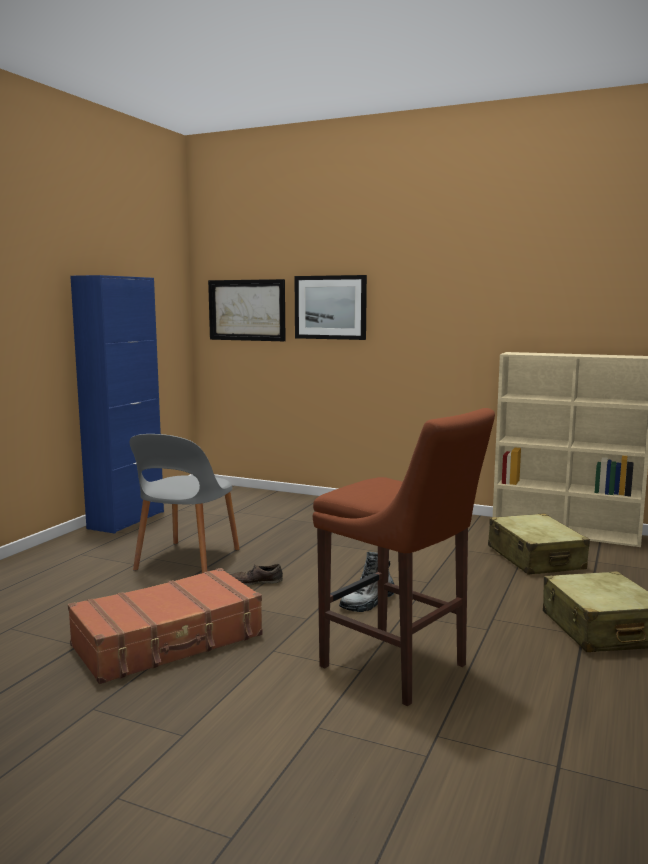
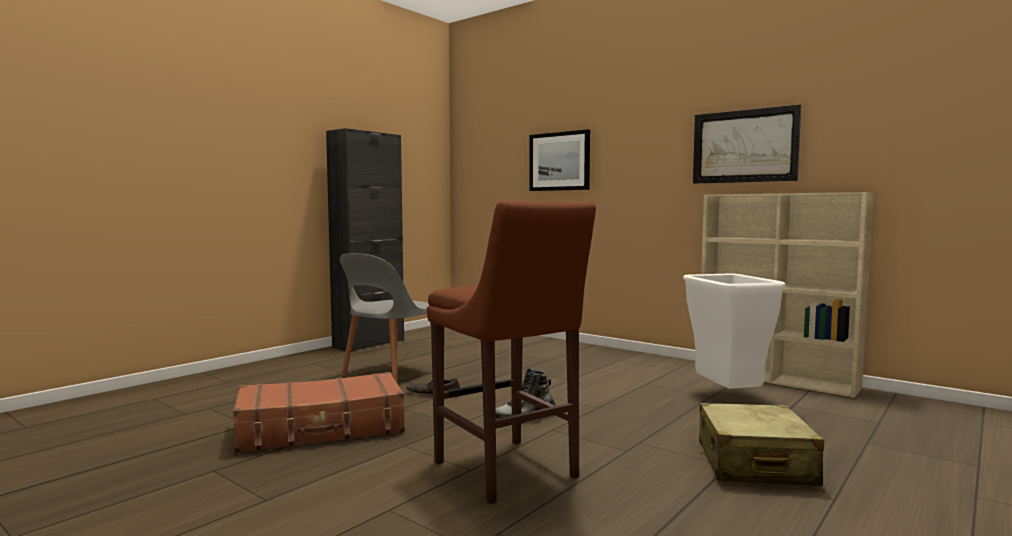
camera: 15 degrees right, 5 degrees down
(126, 520) = (369, 344): blue cabinet -> black cabinet
(247, 310) = (492, 168): picture -> picture (744, 146)
(535, 558) = (726, 397): beige suitcase -> white trash can

